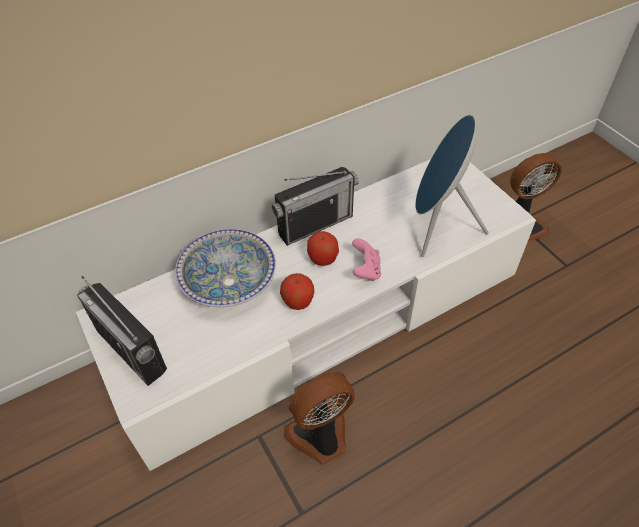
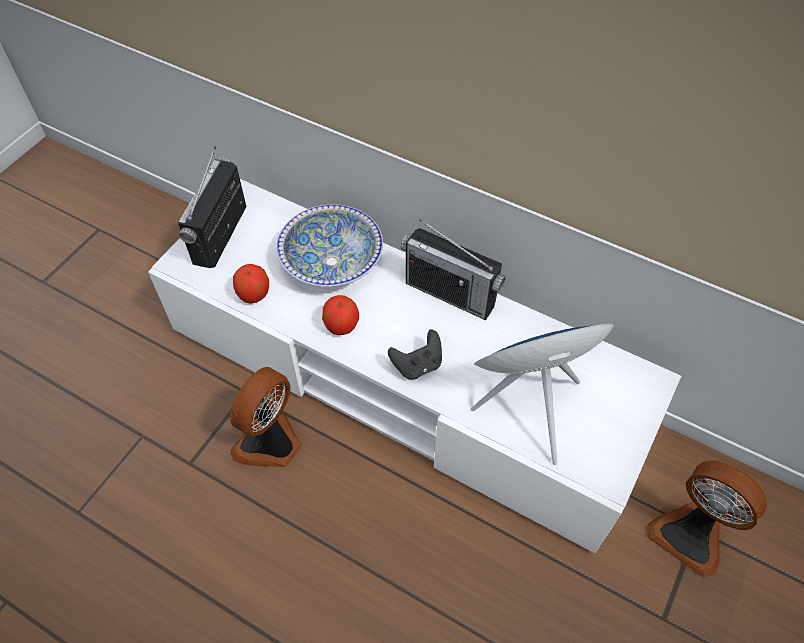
camera: 60 degrees right, 5 degrees up
(321, 436) = (271, 443): fan -> fan turned 90 degrees counterclockwise
(322, 259) = (408, 321): apple -> apple (253, 294)
(365, 270) = (417, 365): pink game controller -> black game controller

